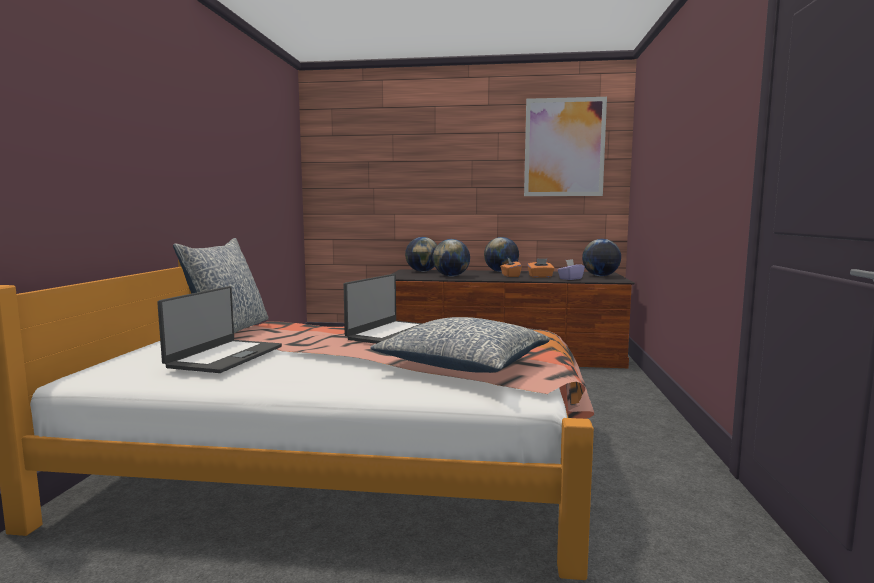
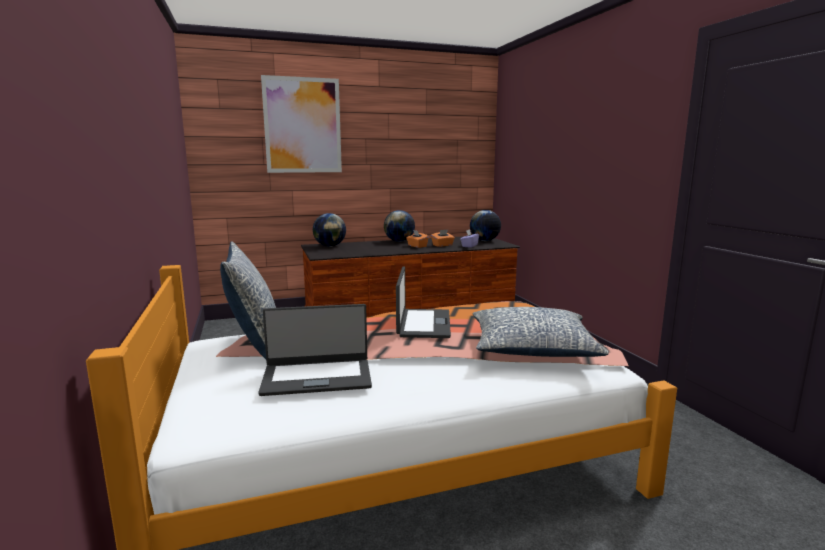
camera: 25 degrees left, 5 degrees up
(224, 356) = (317, 377): laptop -> laptop turned 90 degrees clockwise
(451, 276) = (368, 250): globe -> none
(564, 147) = (444, 129): picture -> picture (302, 125)

